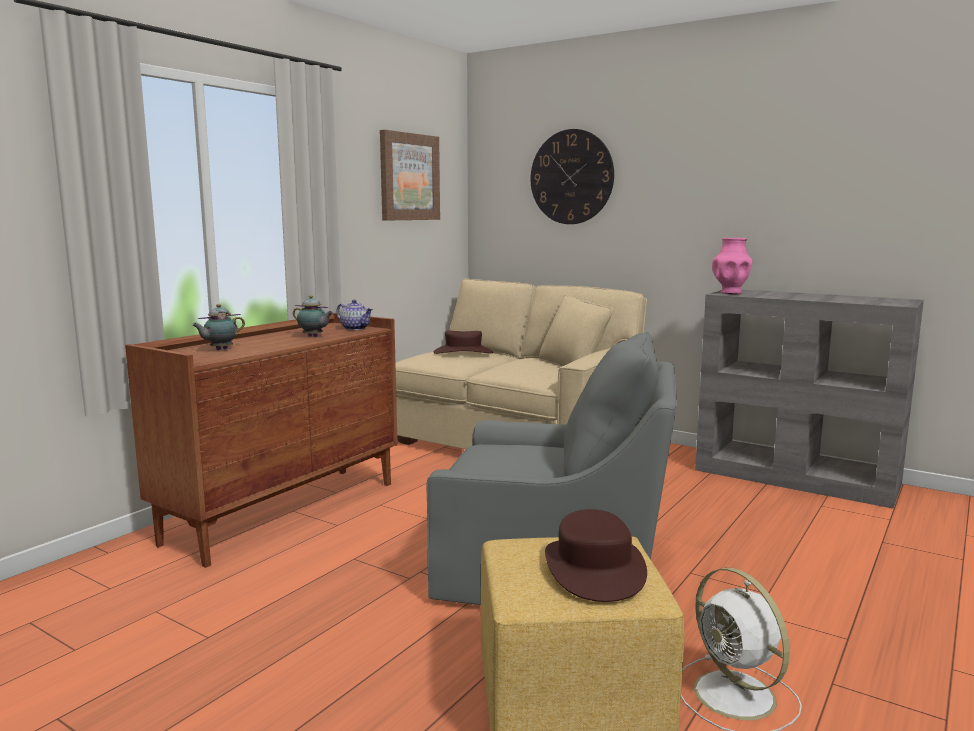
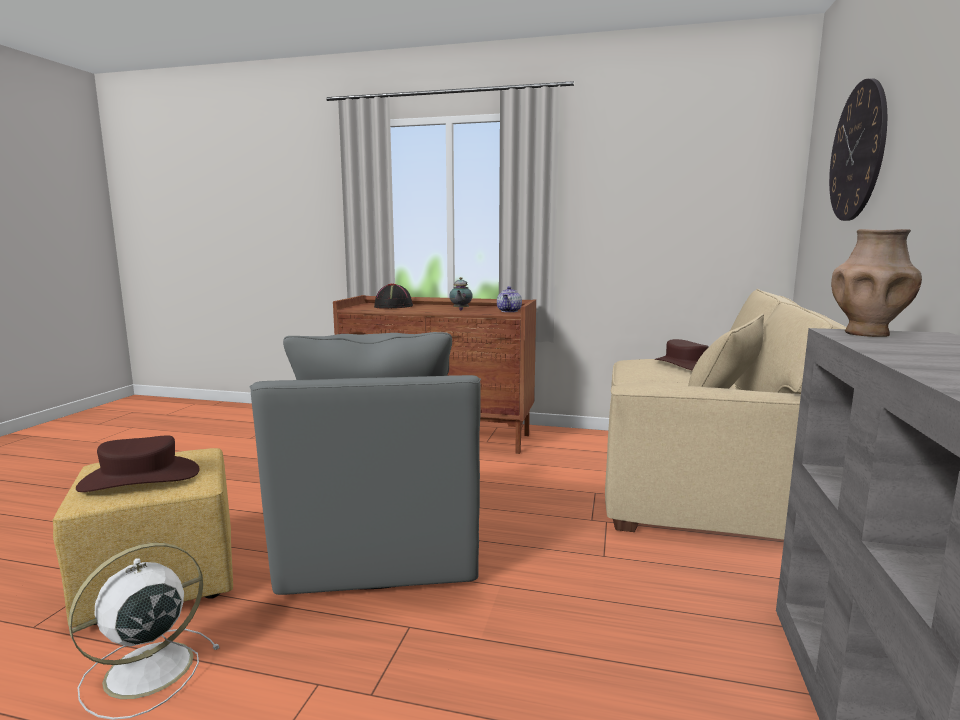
camera: 70 degrees right, 0 degrees up
(220, 349) = (394, 306): teapot -> black hat
(409, 177) = (686, 176): picture -> none
(731, 293) = (867, 333): pink vase -> brown vase

